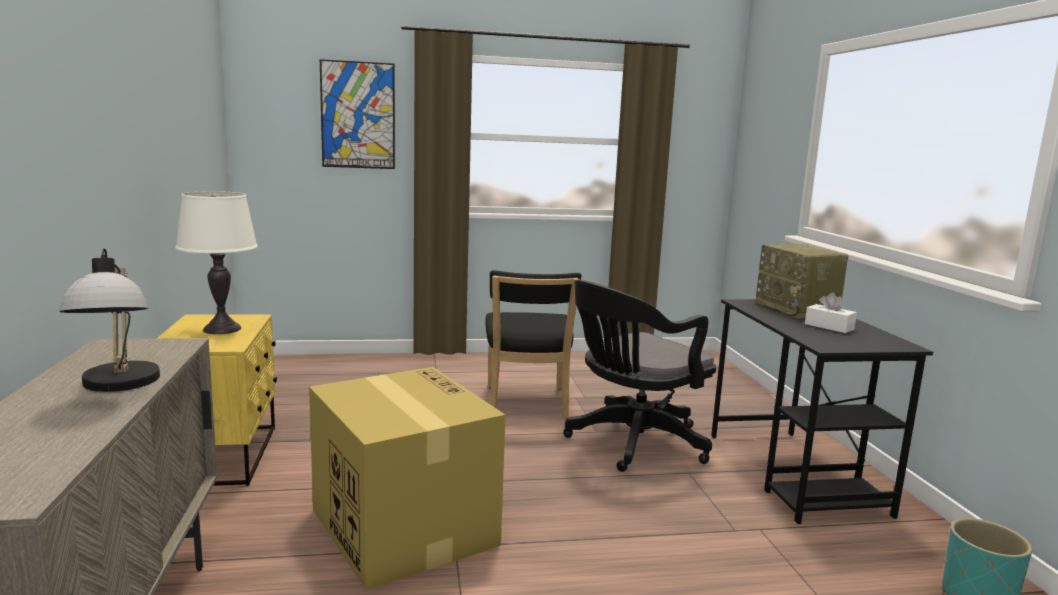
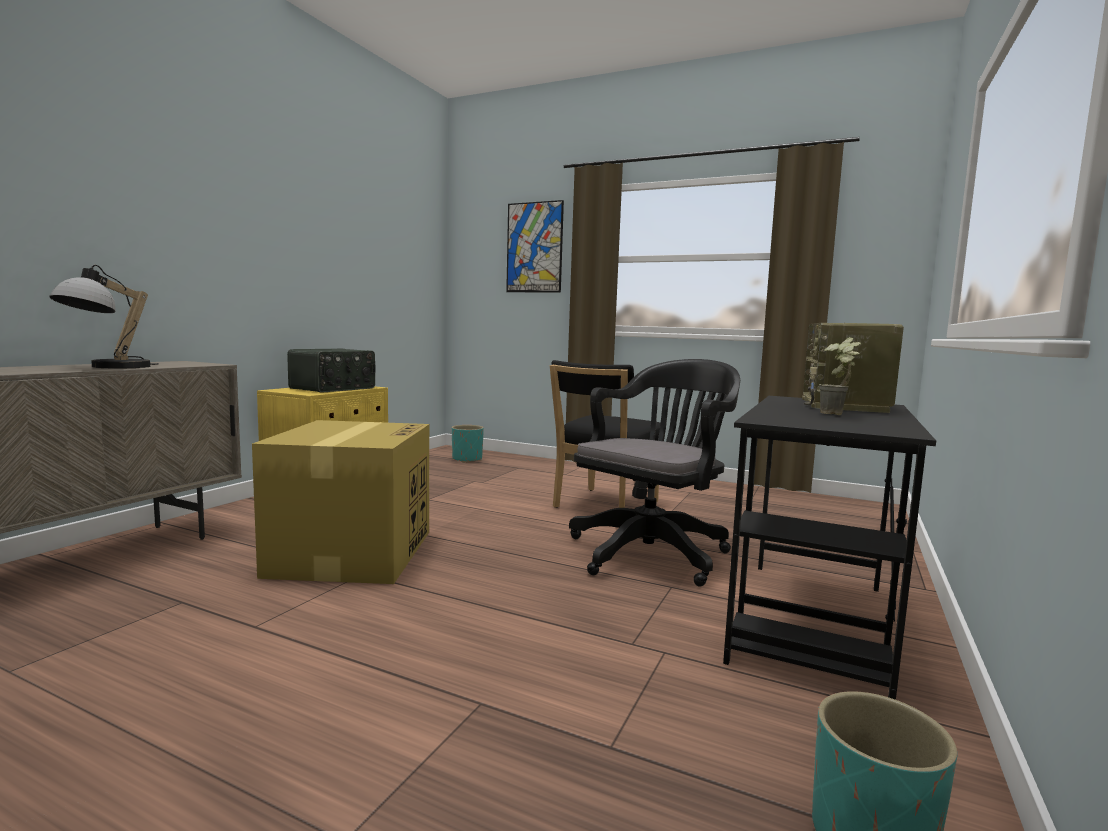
camera: 35 degrees right, 5 degrees down
(222, 329) = (334, 388): white table lamp -> radio
(305, 373) = (467, 459): none -> turquoise planter
(632, 443) = (653, 552): black office chair -> black office chair turned 135 degrees clockwise
(829, 327) = (837, 415): white tissue box -> potted plant

